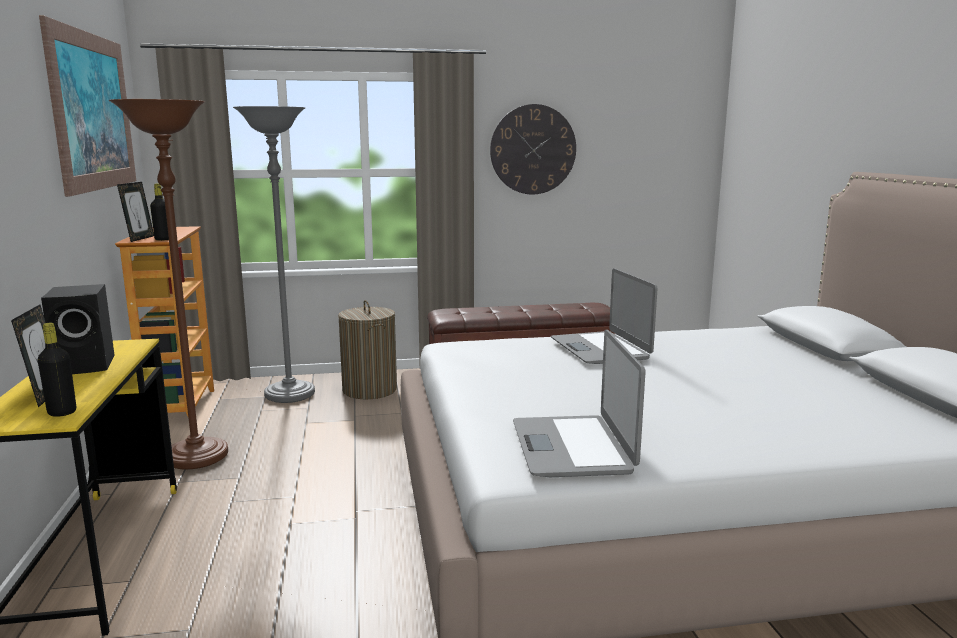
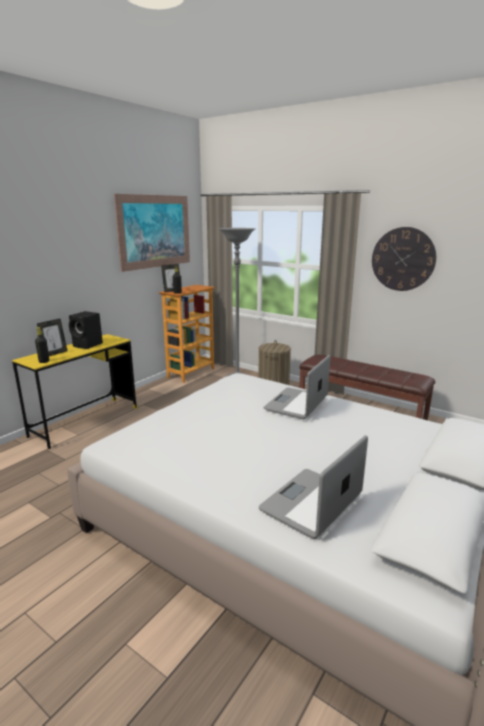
camera: 45 degrees right, 5 degrees up
(196, 457) = (163, 396): brown floor lamp -> none
(572, 447) = (152, 445): laptop -> laptop (312, 503)

